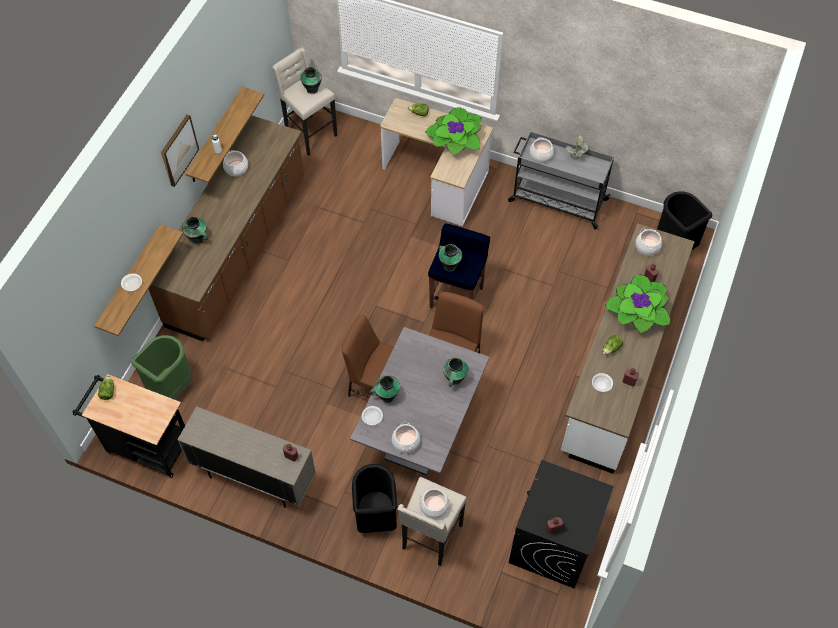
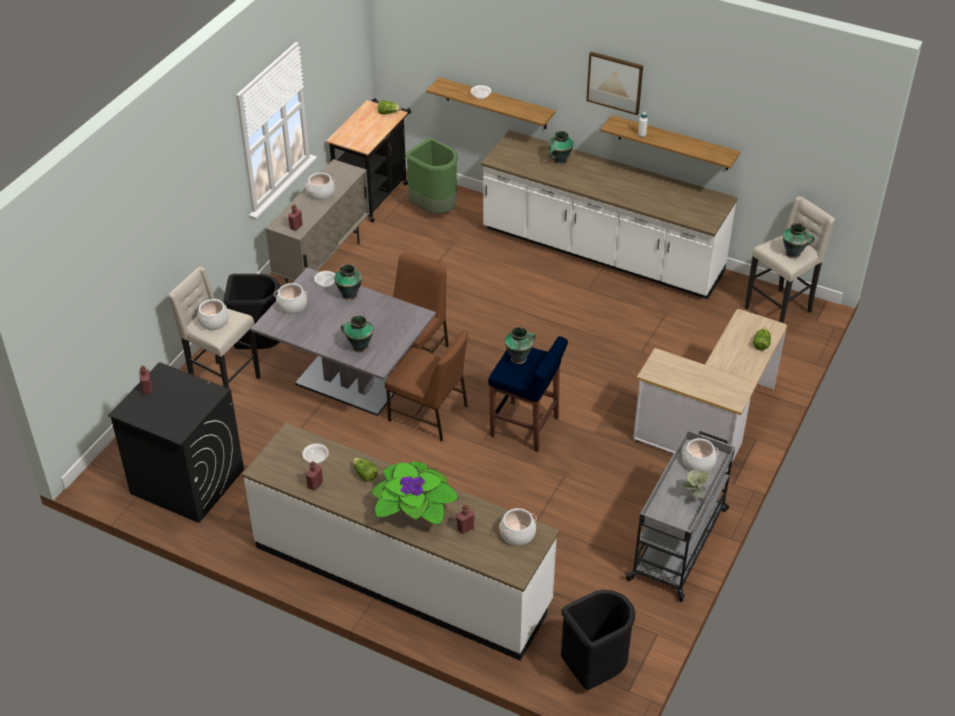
camera: 95 degrees right, 15 degrees down
(236, 168) = (656, 186): cooking pot -> cooking pot (320, 193)
(238, 251) = (601, 252): brown counter -> white counter
(456, 141) = (714, 374): potted plant -> none

